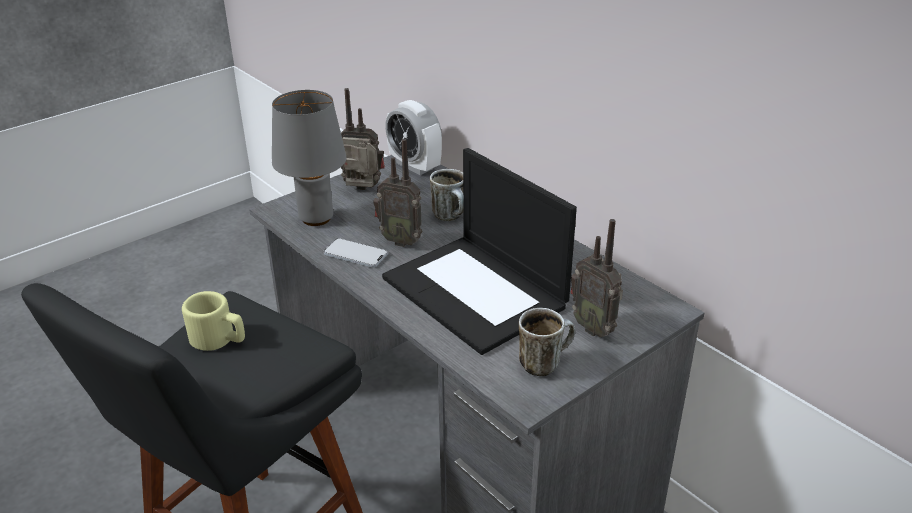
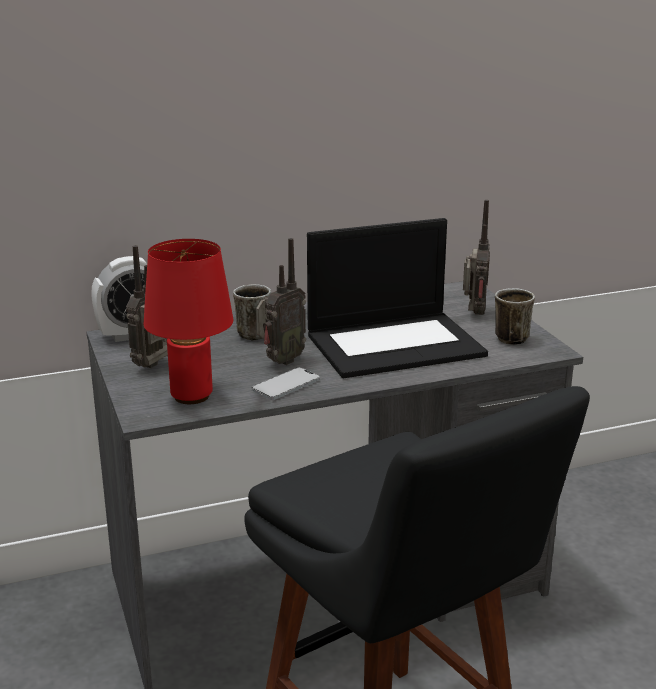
camera: 70 degrees left, 10 degrees down
(219, 339) = (362, 490): beige mug -> none
(317, 218) = (192, 396): grey table lamp -> red table lamp
(594, 327) = (473, 313): radio -> radio turned 60 degrees counterclockwise

